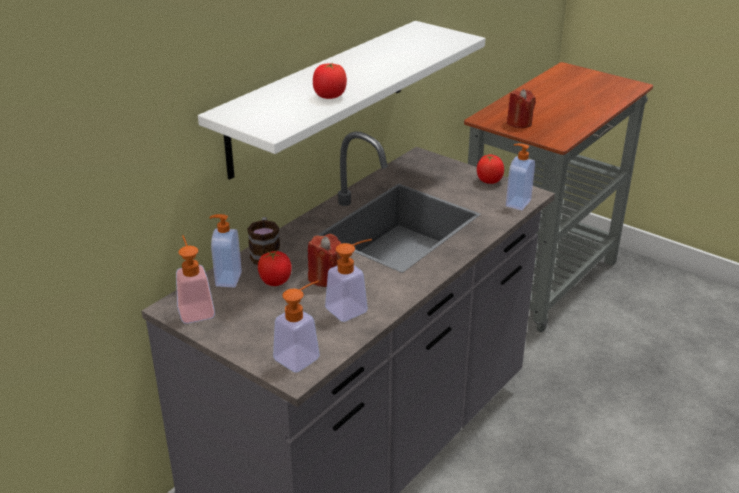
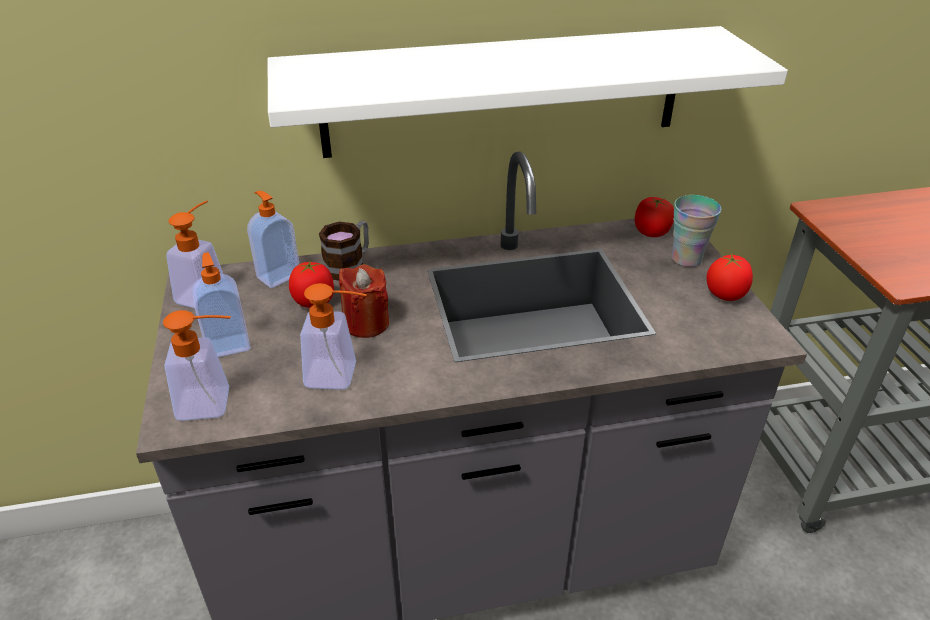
camera: 40 degrees right, 5 degrees up
(330, 96) = (435, 80): tomato -> tomato (651, 233)
(448, 171) = (686, 259): none -> cup
(517, 203) = (728, 342): soap dispenser -> soap dispenser (228, 345)
(519, 123) = (870, 234): red candle -> none

